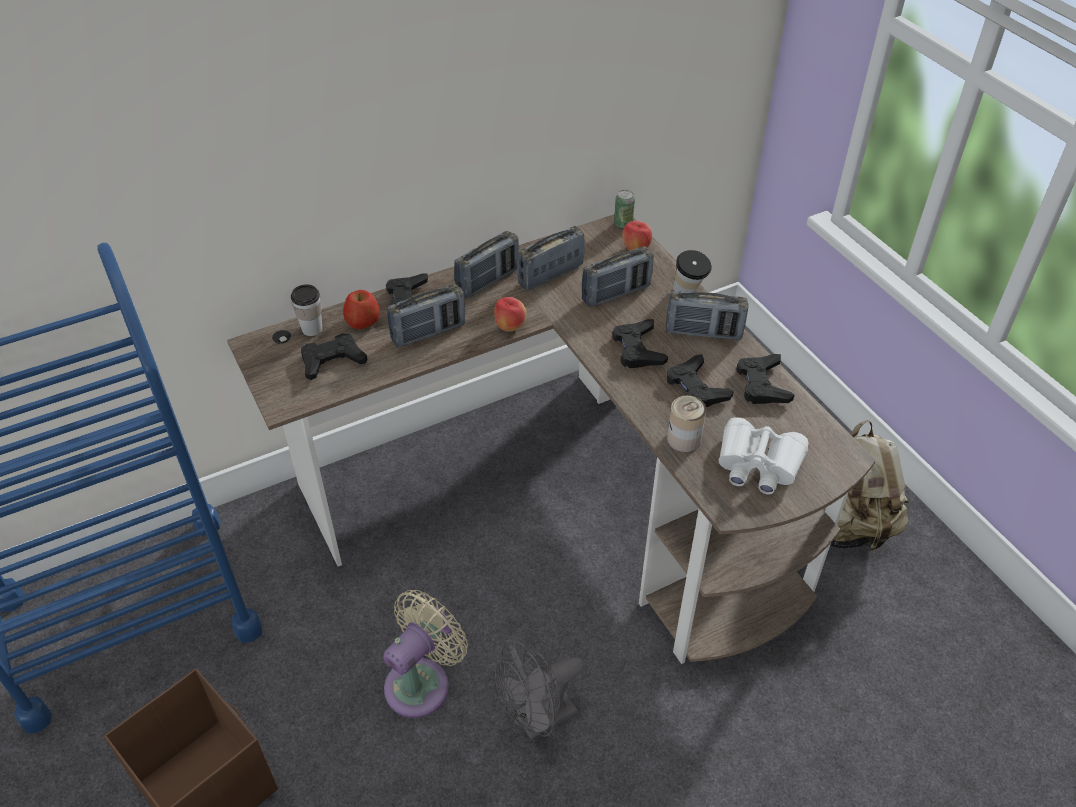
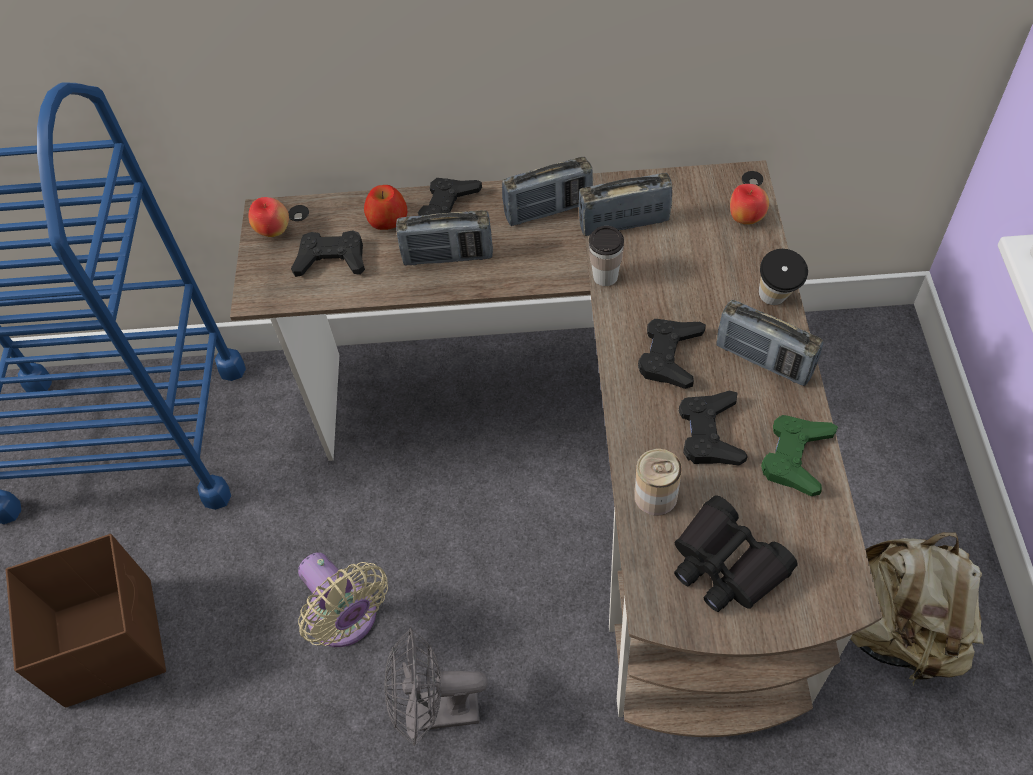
camera: 30 degrees right, 10 degrees up
(312, 329) = (332, 213): cup -> cup (605, 276)
(422, 682) = (346, 620): beige fan -> beige fan turned 75 degrees clockwise
(509, 327) = (539, 278): apple -> apple (274, 231)
(616, 293) = (687, 272): radio -> none
(623, 224) = (749, 179): can -> none
(758, 464) = (726, 564): white binoculars -> black binoculars
(762, 384) = (796, 457): black game controller -> green game controller

